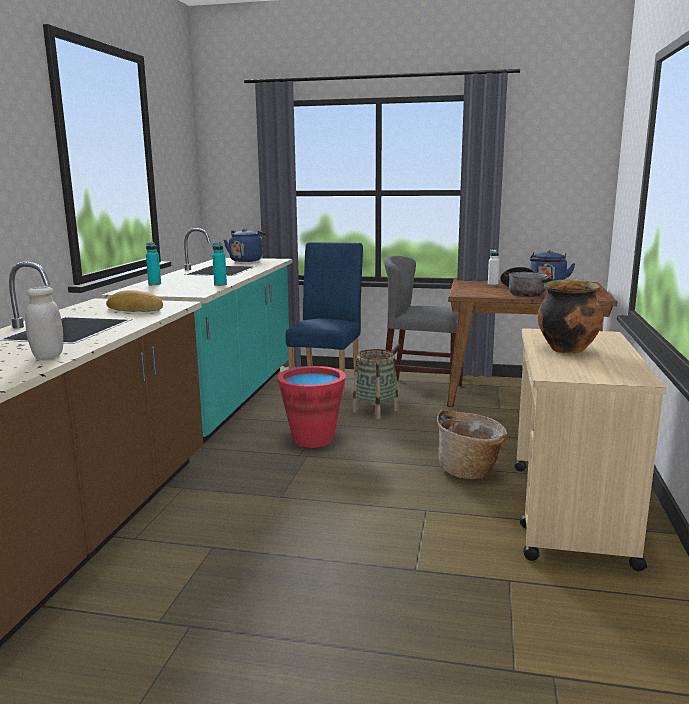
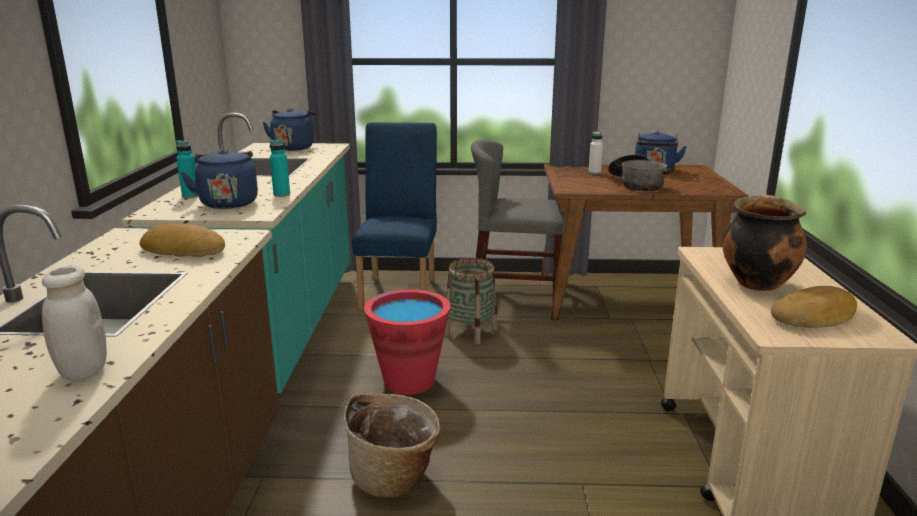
camera: 10 degrees left, 5 degrees up
(179, 288) = (228, 203): none -> blue kettle
(470, 470) = (611, 415): basket -> basket (394, 477)
(596, 368) = (815, 316): none -> bread

